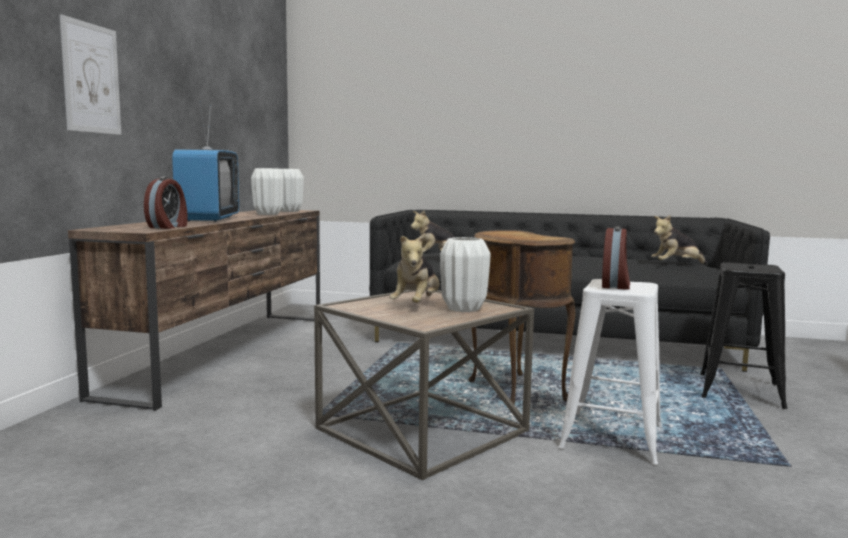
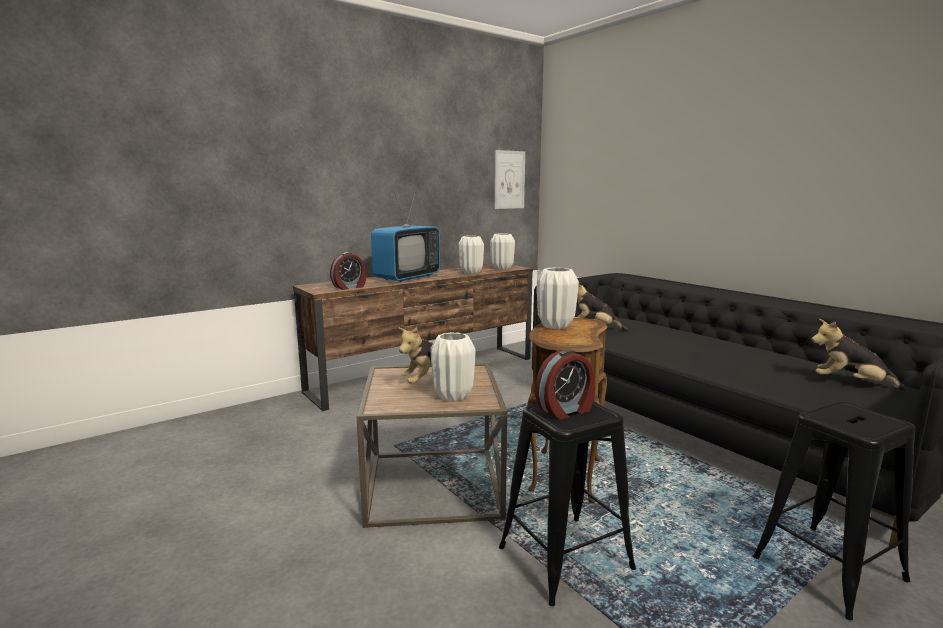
camera: 40 degrees right, 5 degrees up
(91, 78) = (320, 183): picture -> picture (509, 180)
(499, 234) = (555, 326): none -> white vase
(612, 437) = (564, 558): white stool -> black stool

